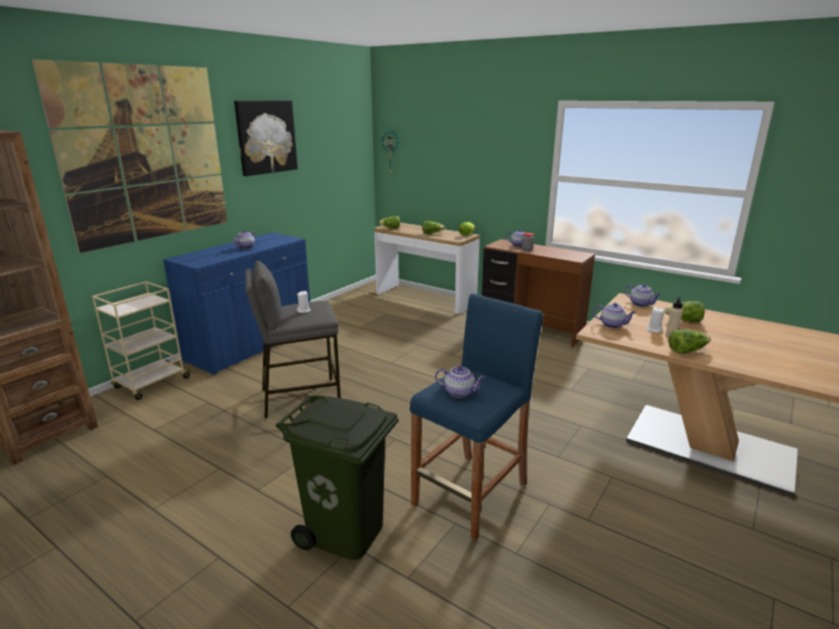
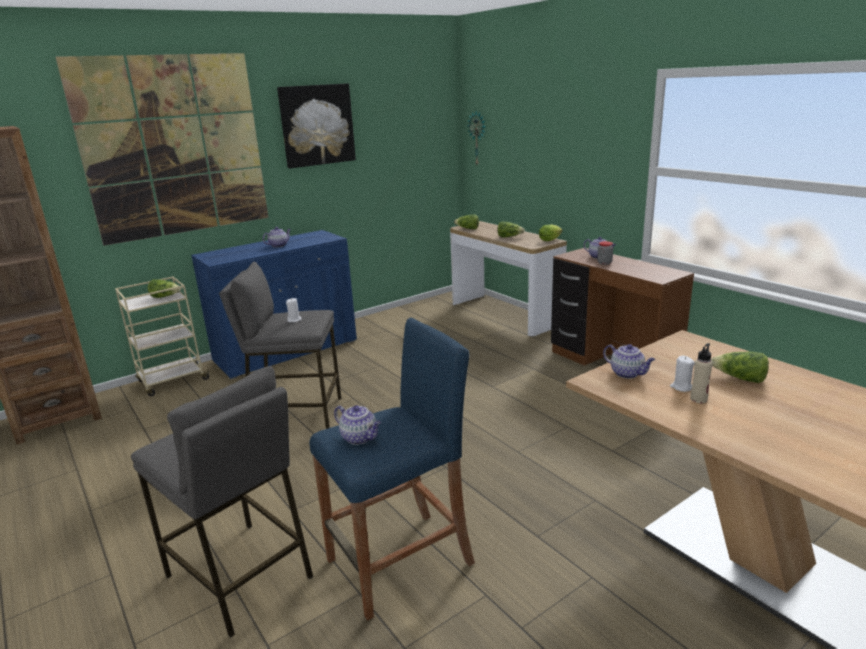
camera: 20 degrees right, 0 degrees up
(345, 532) = (239, 576): green trash can -> grey stool
(641, 304) = (697, 348): teapot -> none
(686, 351) = (701, 423): lettuce -> lettuce (165, 297)

